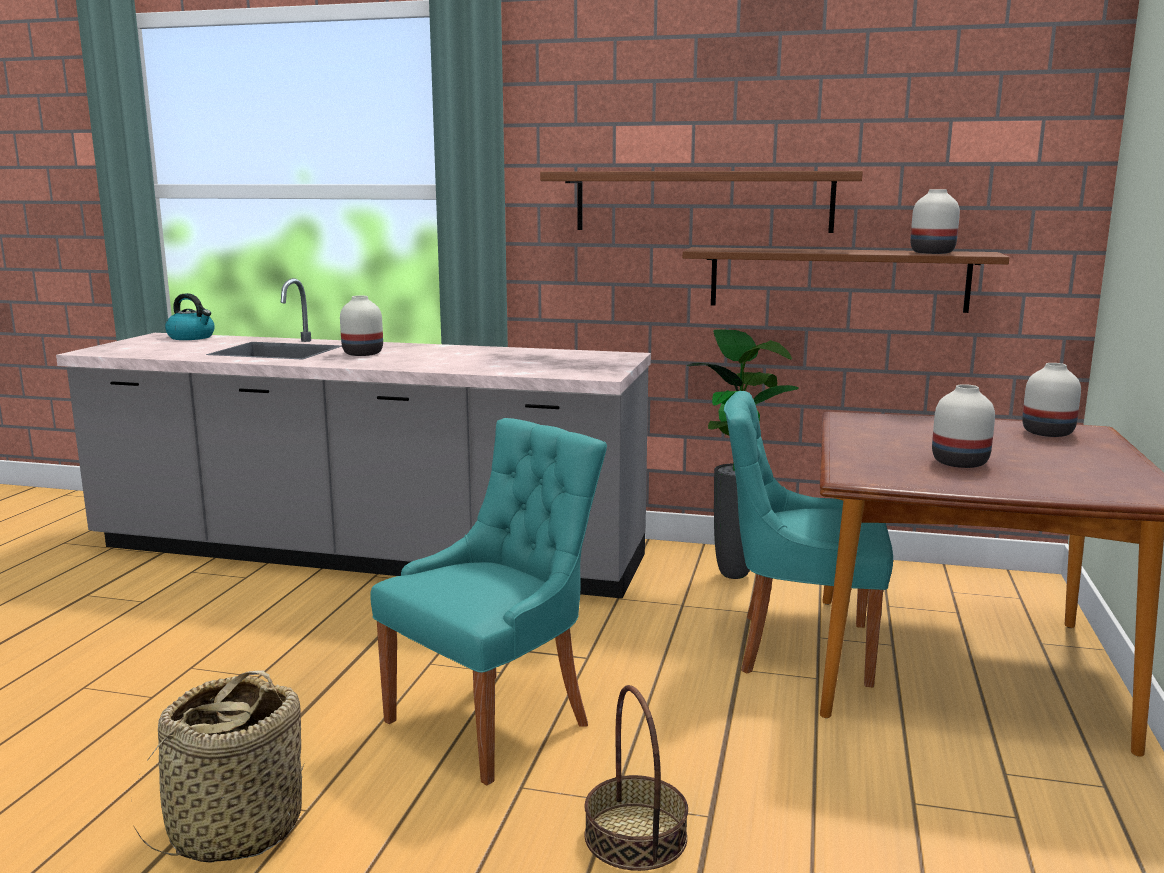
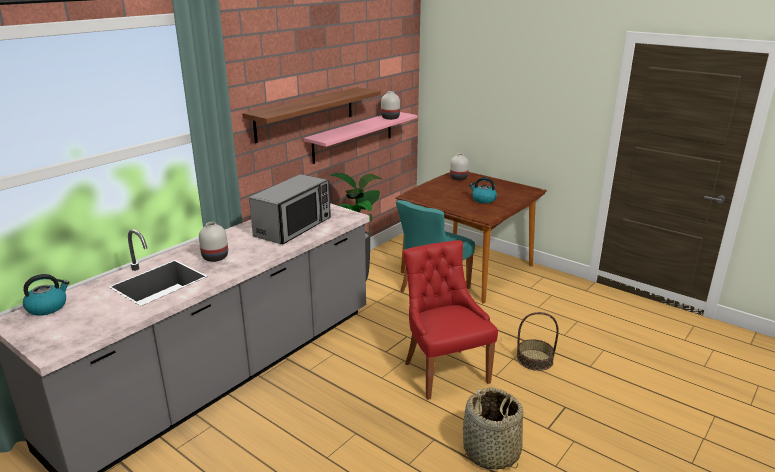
camera: 65 degrees left, 10 degrees up
(494, 720) = (444, 371): turquoise chair -> red chair
(508, 362) = (293, 227): none -> microwave
(837, 279) = (353, 136): brown shelf -> pink shelf
(959, 463) = (483, 199): white vase -> kettle

